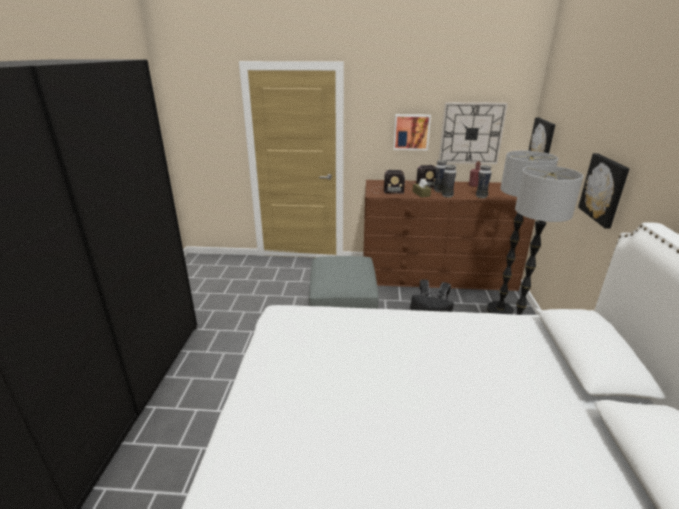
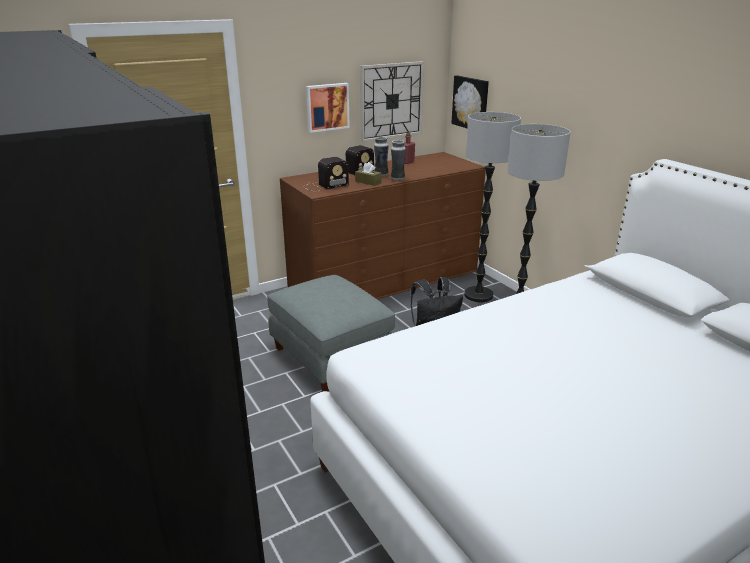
camera: 35 degrees left, 0 degrees up
(481, 197) = (430, 173): vase -> none
(604, 189) = (581, 140): picture -> none

